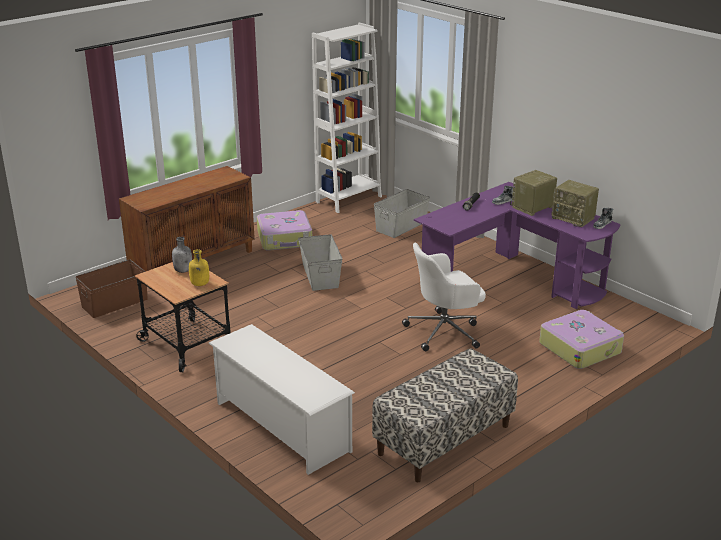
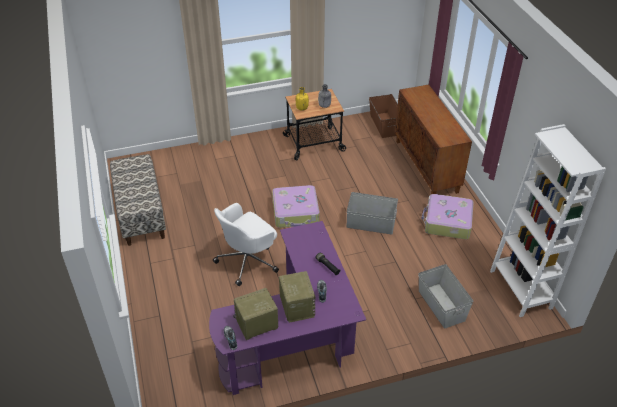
camera: 115 degrees right, 15 degrees up
(281, 426) = (205, 158): white shoe rack -> none
(445, 331) = (248, 261): white office chair -> white office chair turned 135 degrees counterclockwise
(580, 348) = (172, 327): suitcase -> suitcase (296, 212)

